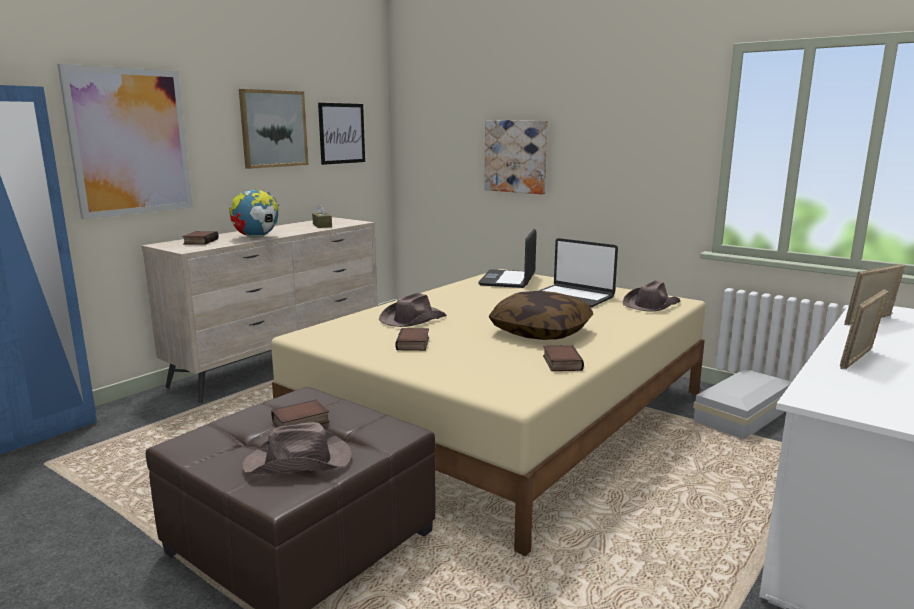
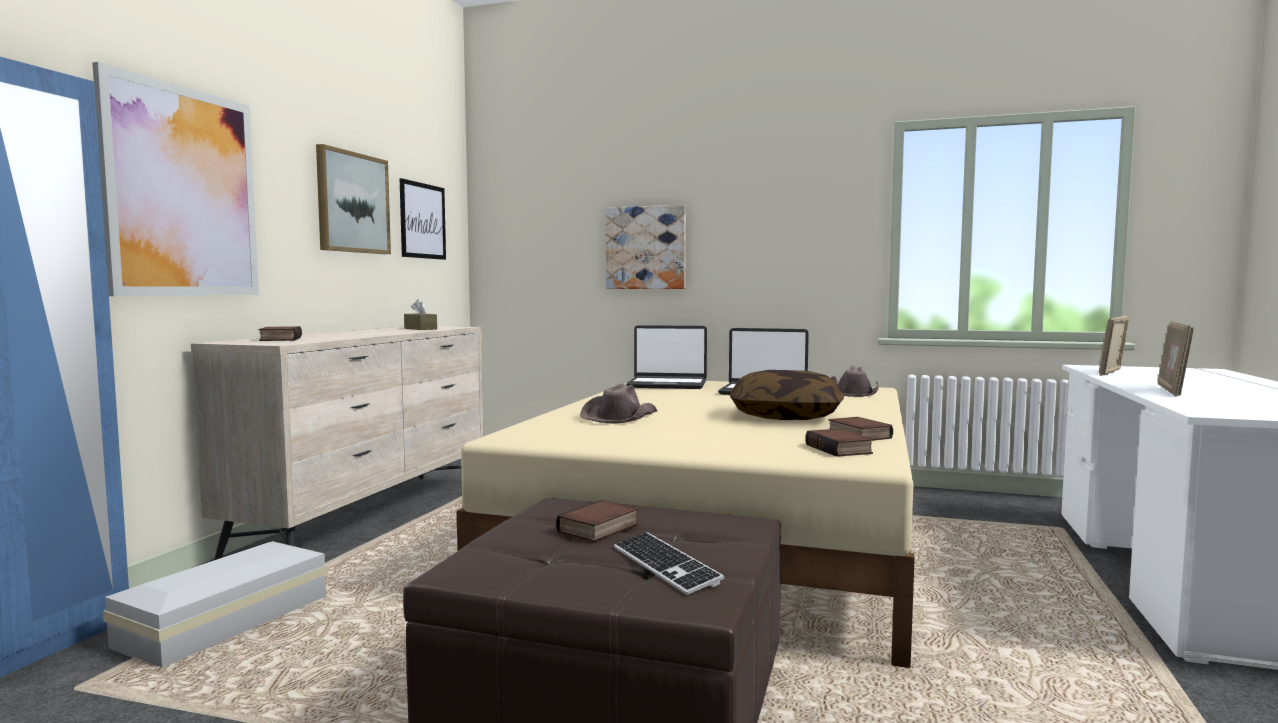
camera: 20 degrees left, 10 degrees down
(256, 237) = (355, 335): globe -> none
(299, 462) = (665, 565): brown hat -> keyboard
(414, 344) = (663, 434): book -> book (840, 449)
(508, 280) = (667, 385): laptop -> laptop turned 75 degrees counterclockwise
(744, 415) = (960, 507): white storage box -> white storage box (229, 620)

